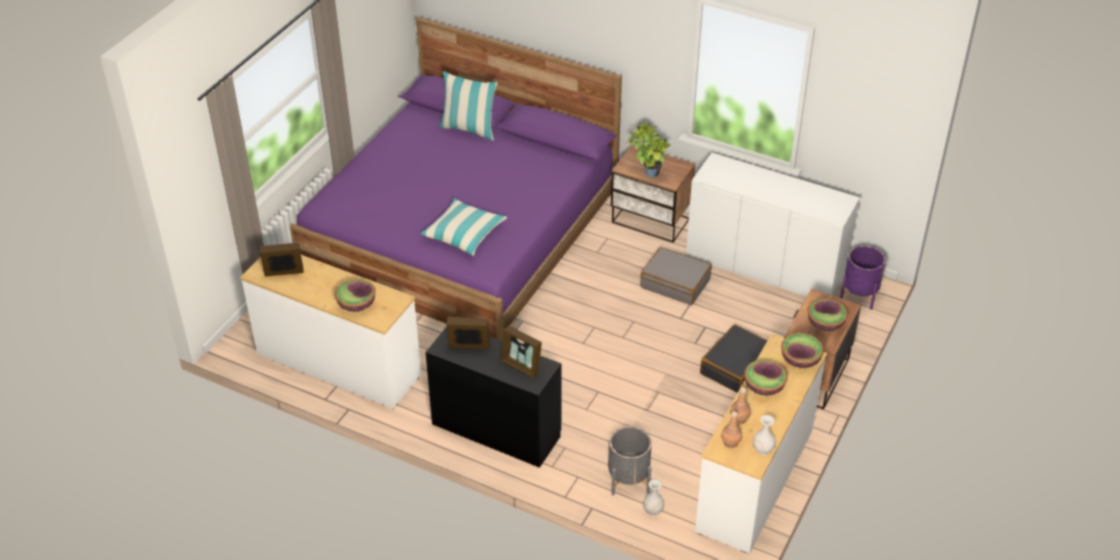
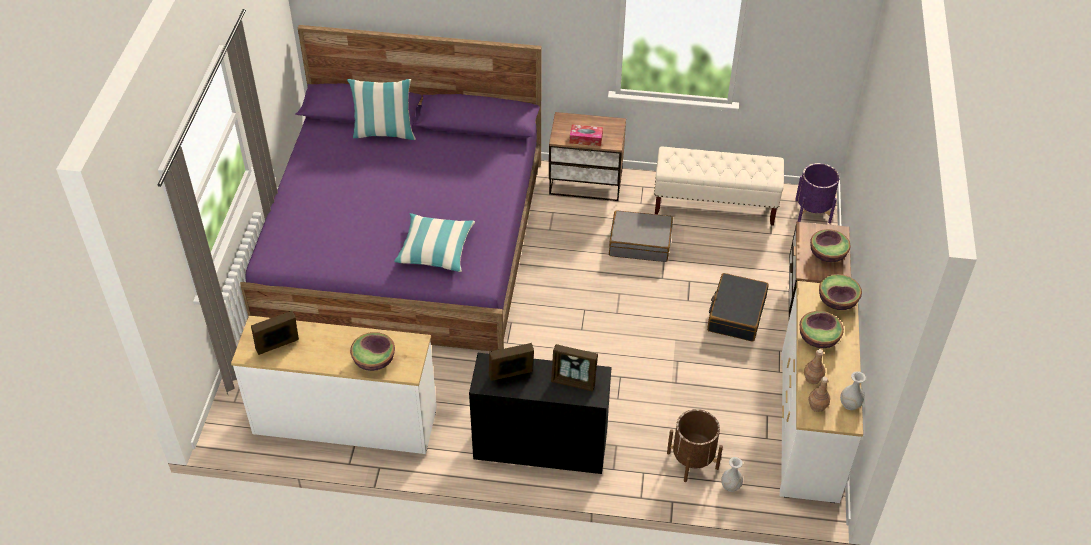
camera: 20 degrees left, 5 degrees up
(628, 479) = (692, 460): grey planter -> brown planter
(648, 173) = (586, 139): potted plant -> tissue box
(764, 267) = (715, 205): white cabinet -> beige bench

